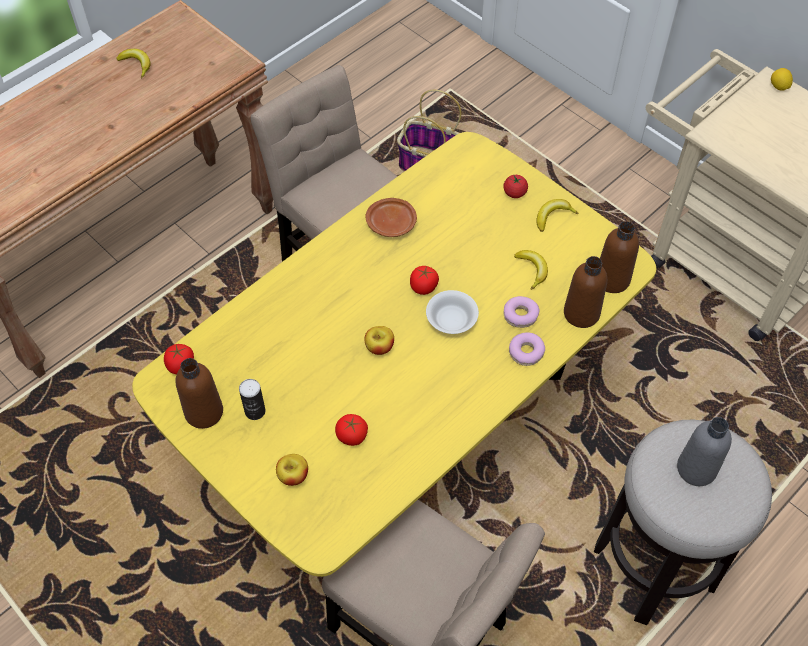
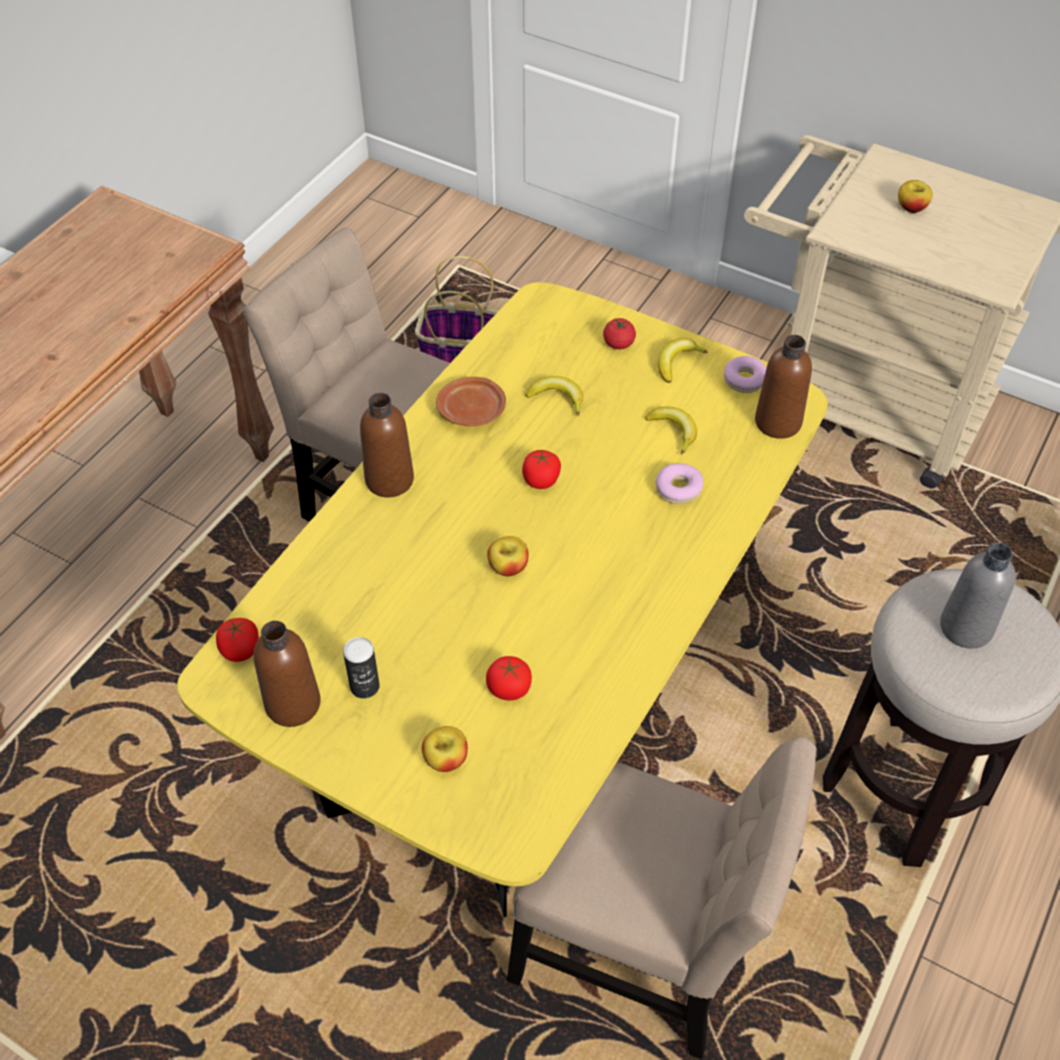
camera: 15 degrees left, 5 degrees down
(136, 64) = (65, 273): banana -> banana (557, 398)
(451, 319) = (591, 512): white bowl -> none
(526, 352) = (702, 532): donut -> donut (744, 379)
(581, 313) = (754, 470): brown bottle -> brown bottle (389, 480)
(776, 127) = (911, 208): none -> apple
(778, 87) = (896, 163): lemon -> none

